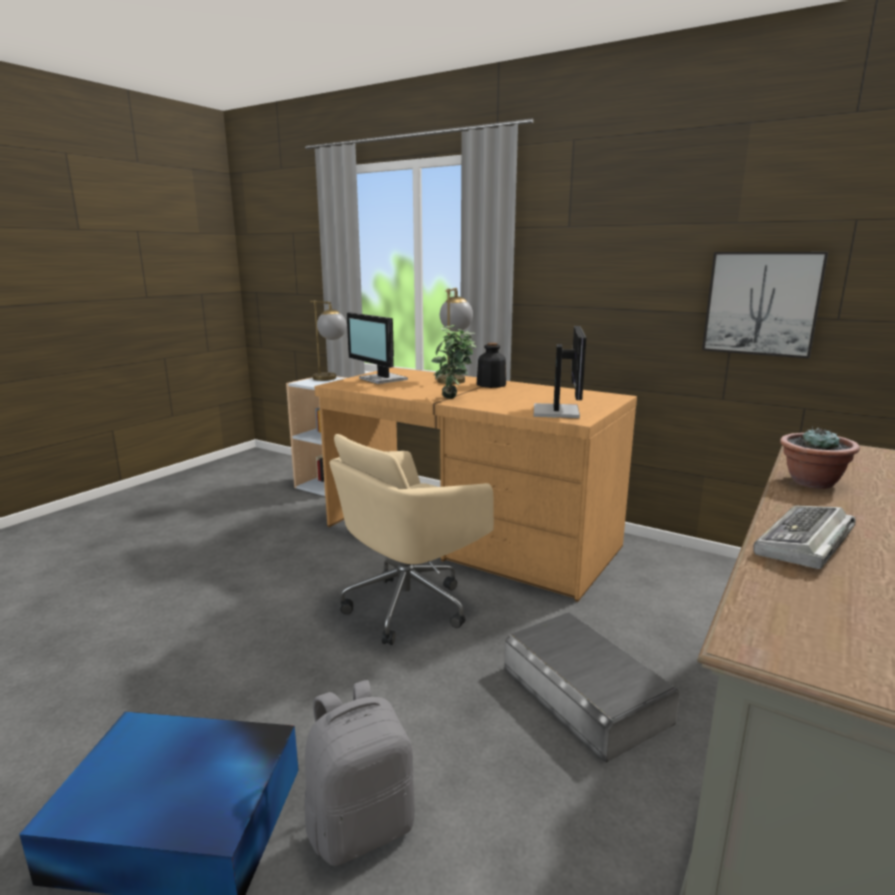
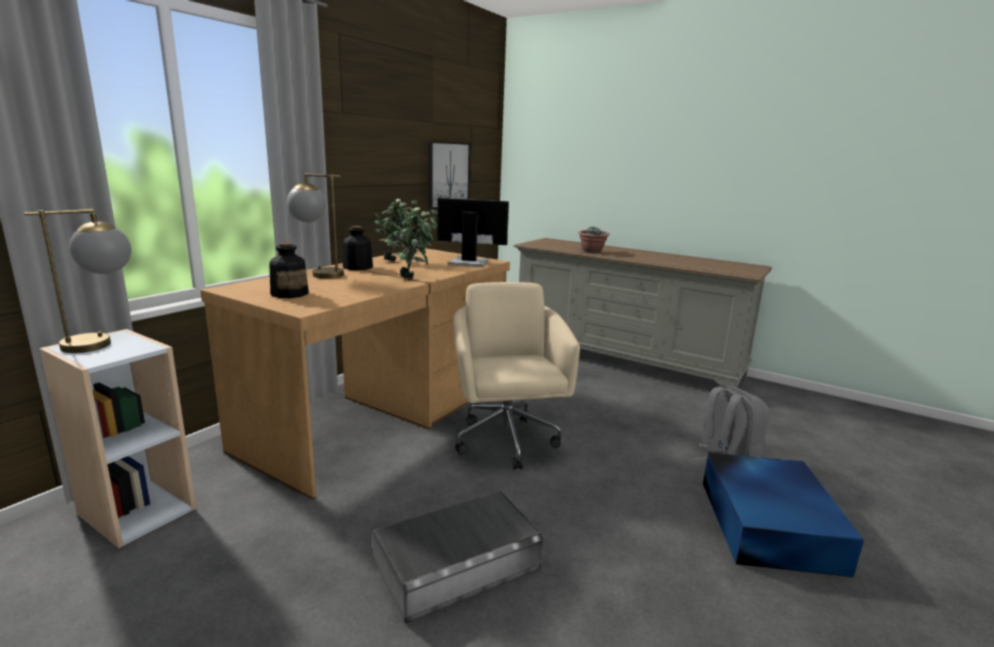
camera: 90 degrees left, 0 degrees up
(382, 379) = (290, 293): monitor -> bottle
(411, 606) = (507, 444): beige office chair -> beige office chair turned 150 degrees counterclockwise
(537, 391) = (396, 260): none -> potted plant
(584, 694) = (597, 396): grey storage box -> grey storage box (457, 564)
(804, 544) = (664, 261): keyboard -> none

